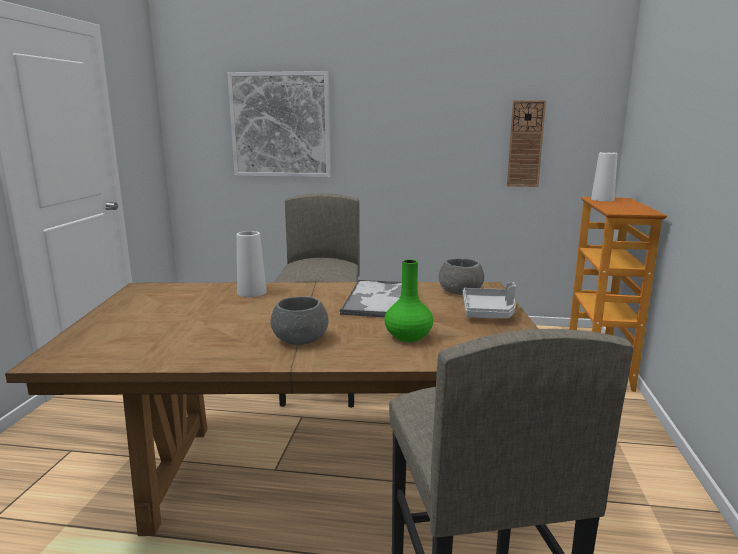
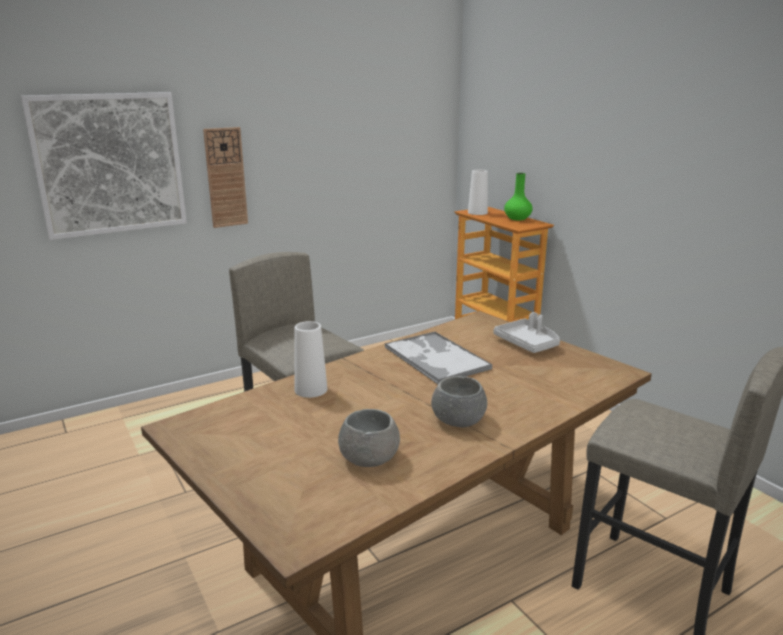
camera: 40 degrees left, 5 degrees up
(408, 337) = (523, 385): green vase -> green vase (517, 218)
(460, 291) = (473, 329): grey bowl -> grey bowl (368, 457)
(525, 144) = (384, 162): wall clock -> wall clock (226, 177)

